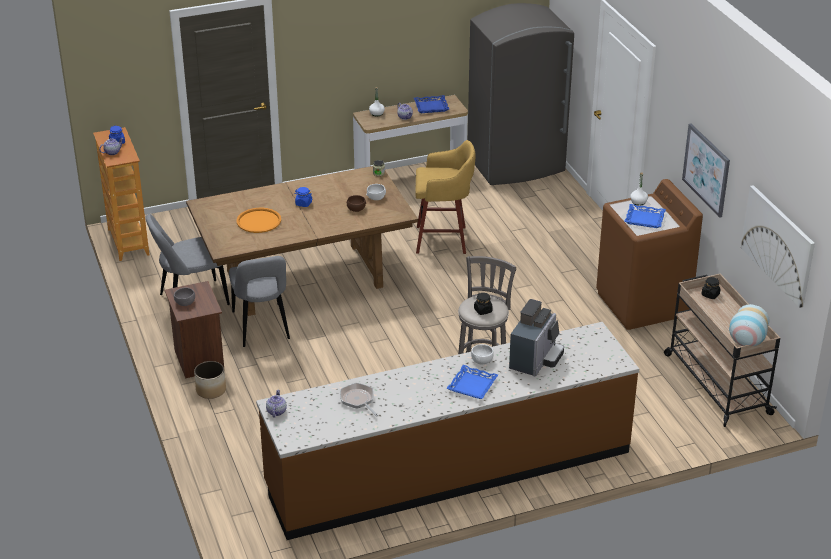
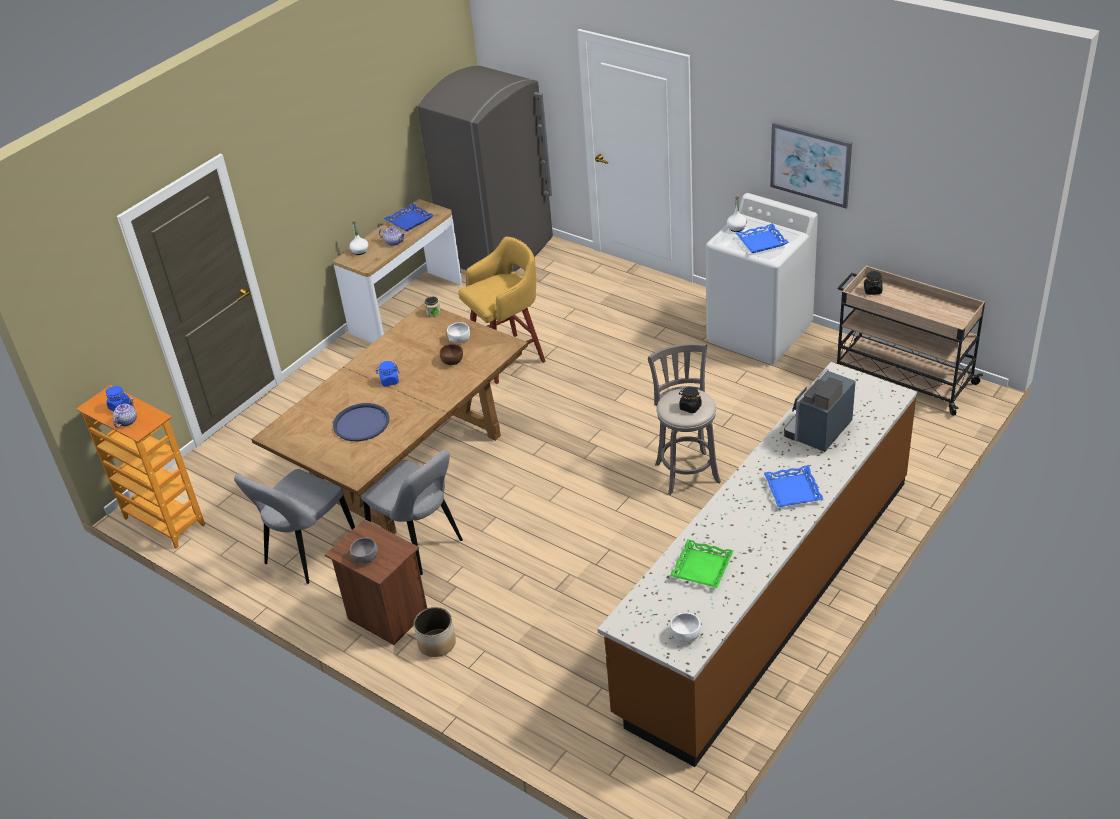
camera: 30 degrees left, 5 degrees up
(259, 221) = (361, 423): orange tray -> blue tray
(276, 411) = (633, 629): teapot -> none
(358, 400) = (702, 568): frying pan -> green tray
(482, 360) = (770, 458): white bowl -> white bowl (685, 634)
(535, 360) = (818, 431): coffee machine -> coffee machine turned 135 degrees counterclockwise
(643, 304) = (760, 333): brown washing machine -> white washing machine
(746, 342) = (954, 321): vase -> none
(778, 245) = (954, 208): picture -> none

